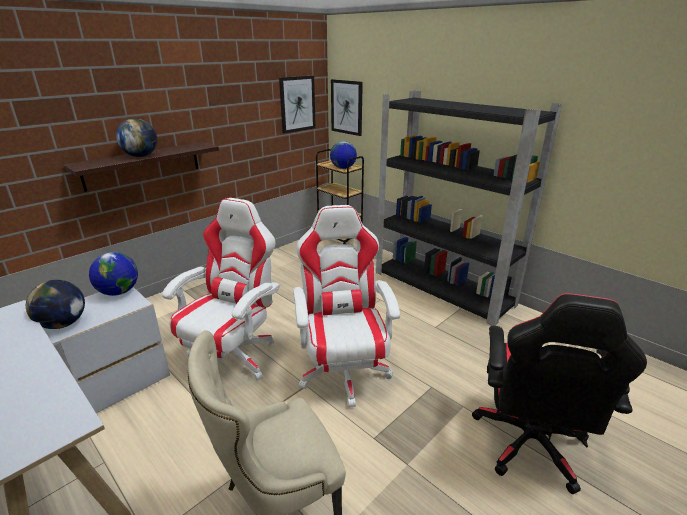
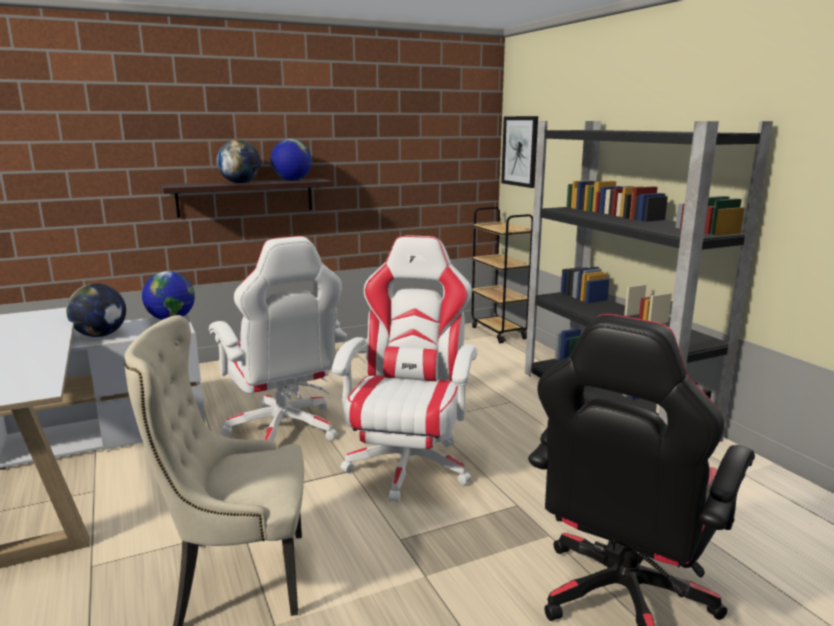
camera: 20 degrees right, 10 degrees down
(232, 358) = (283, 428): white office chair -> white office chair turned 105 degrees clockwise
(297, 104) = (454, 145): picture -> none
(343, 168) = (505, 230): globe -> globe (292, 180)

